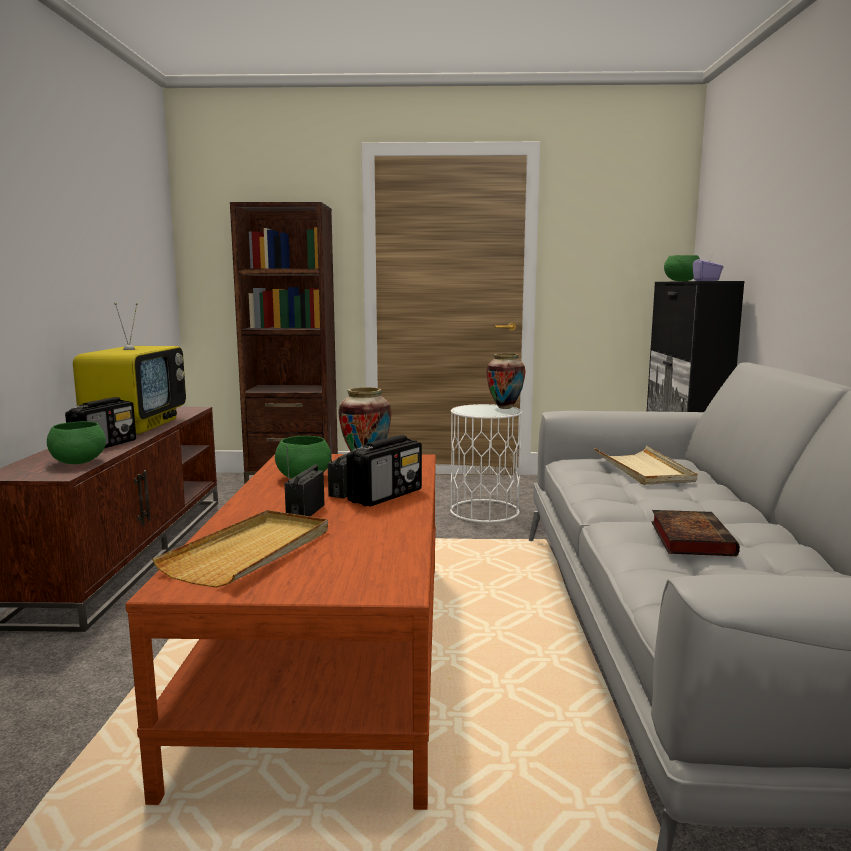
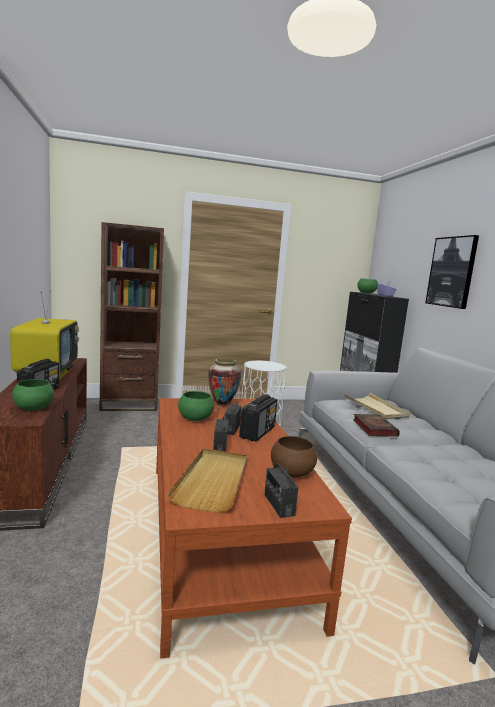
camera: 15 degrees left, 0 degrees up
(322, 584) = (278, 505): none -> radio
(385, 547) = (291, 473): none -> brown bowl
(505, 408) = (274, 363): vase -> none
(689, 538) = (435, 457): book -> book (373, 427)
(803, 219) = (452, 272): none -> picture

